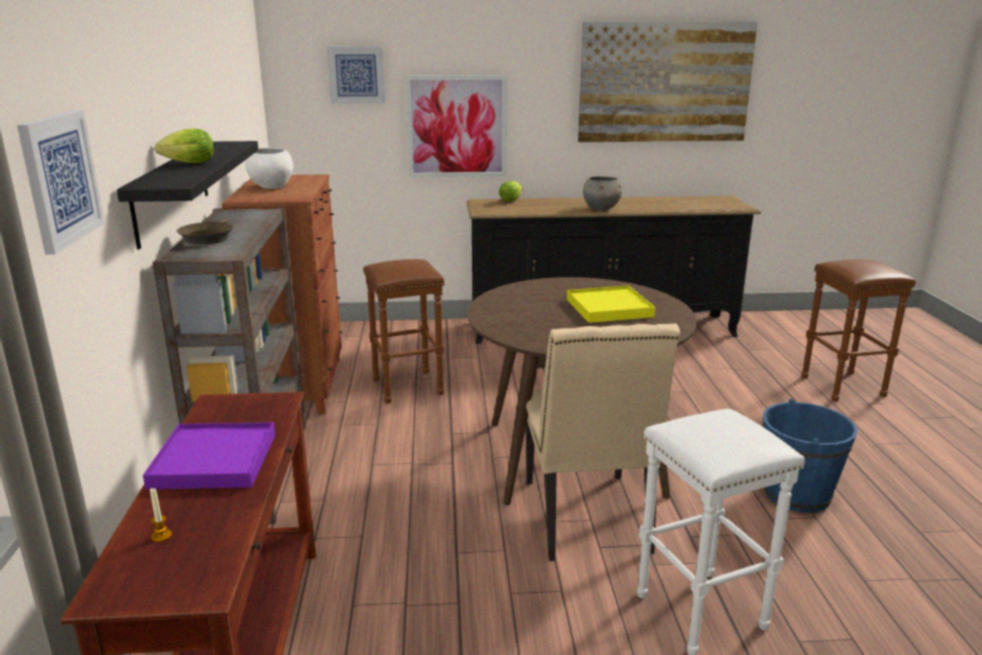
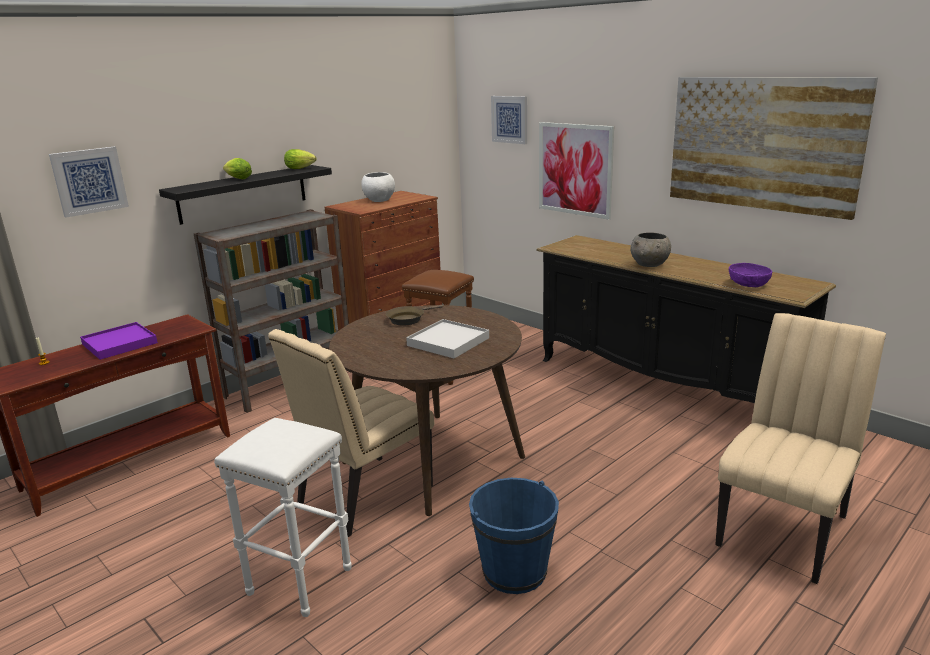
camera: 50 degrees right, 0 degrees up
(208, 238) = (249, 226): brown frying pan -> brown frying pan (408, 319)
(512, 200) = (603, 242): lettuce -> lettuce (301, 168)
(609, 308) = (448, 342): yellow tray -> white tray
(699, 206) = (748, 284): none -> purple bowl
(843, 385) = (783, 532): brown stool -> beige chair

